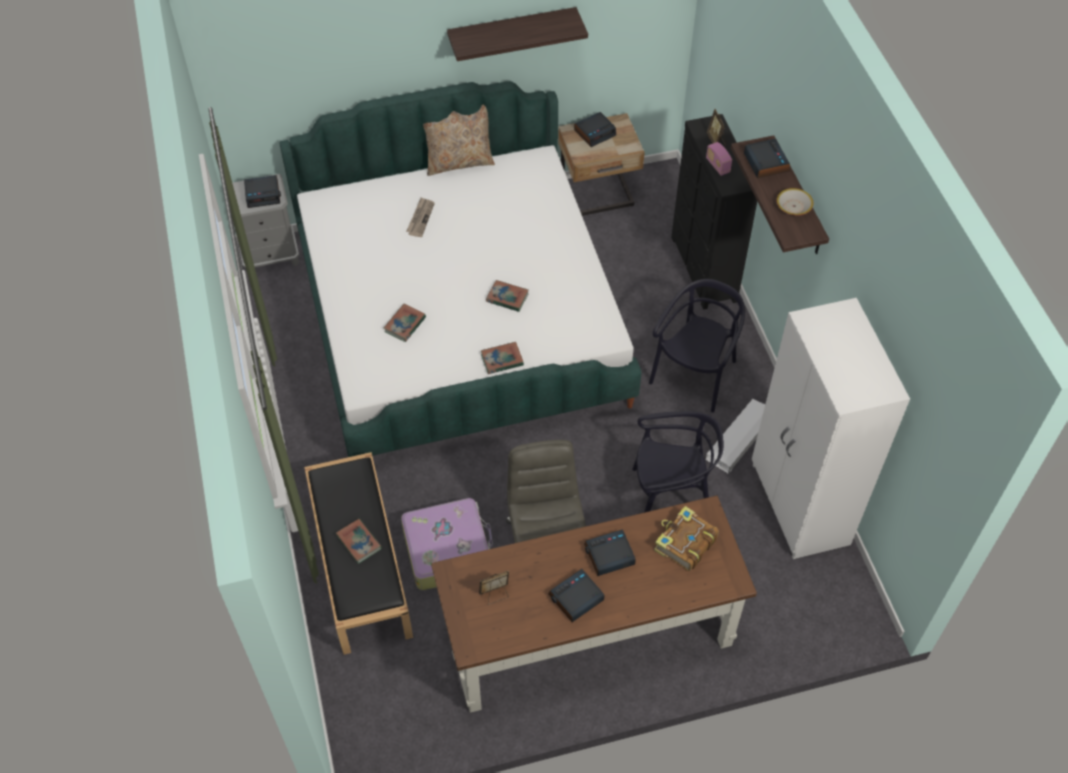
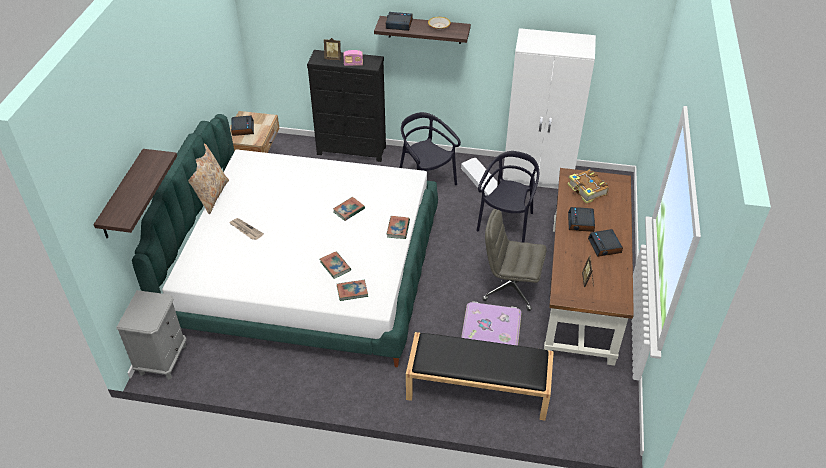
camera: 65 degrees left, 10 degrees down
(263, 194) = (150, 305): alarm clock -> none
(359, 542) = (490, 357): book -> book (352, 291)
(512, 31) = (190, 82): shelf -> shelf (122, 195)

